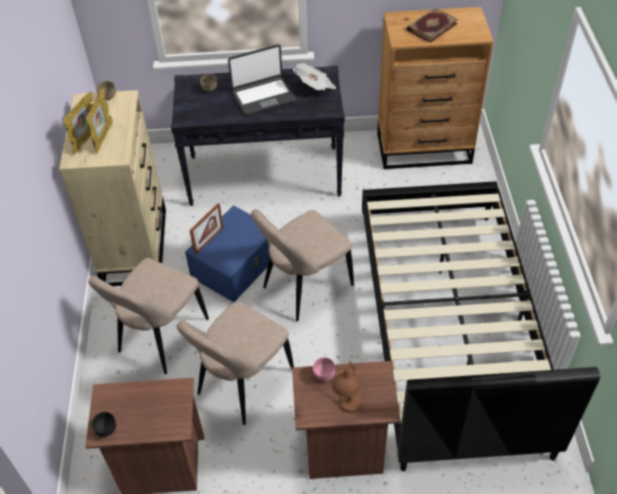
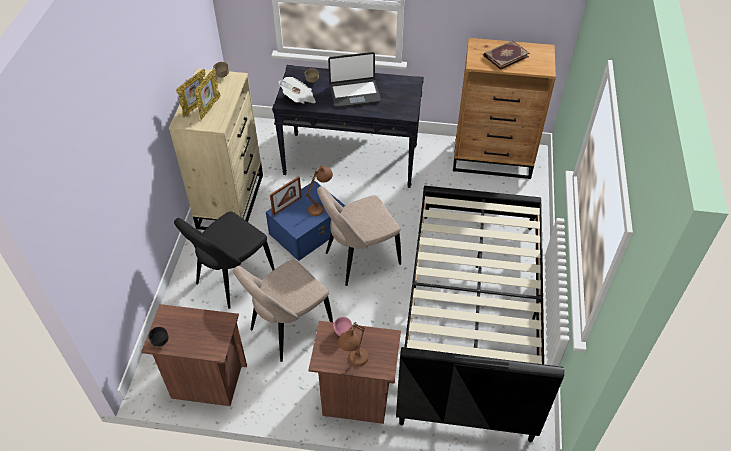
camera: 10 degrees right, 0 degrees up
(160, 338) = (232, 279): beige chair -> black chair
(249, 235) = (321, 207): none -> brown table lamp
(315, 86) = (399, 92): newspaper -> newspaper (298, 98)

